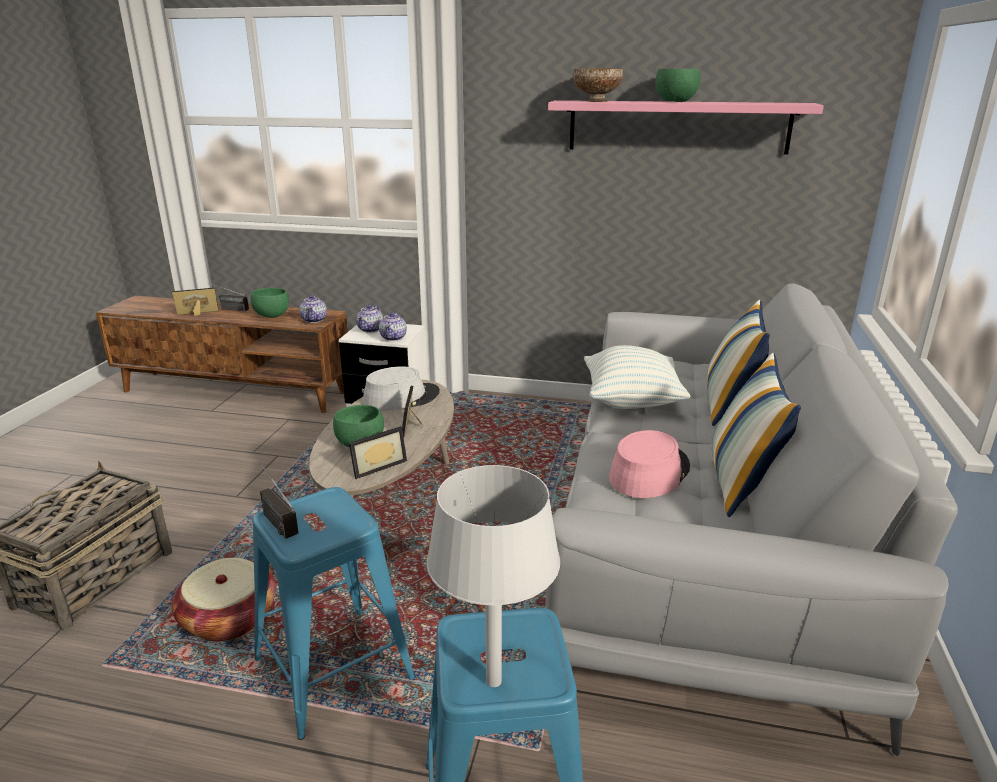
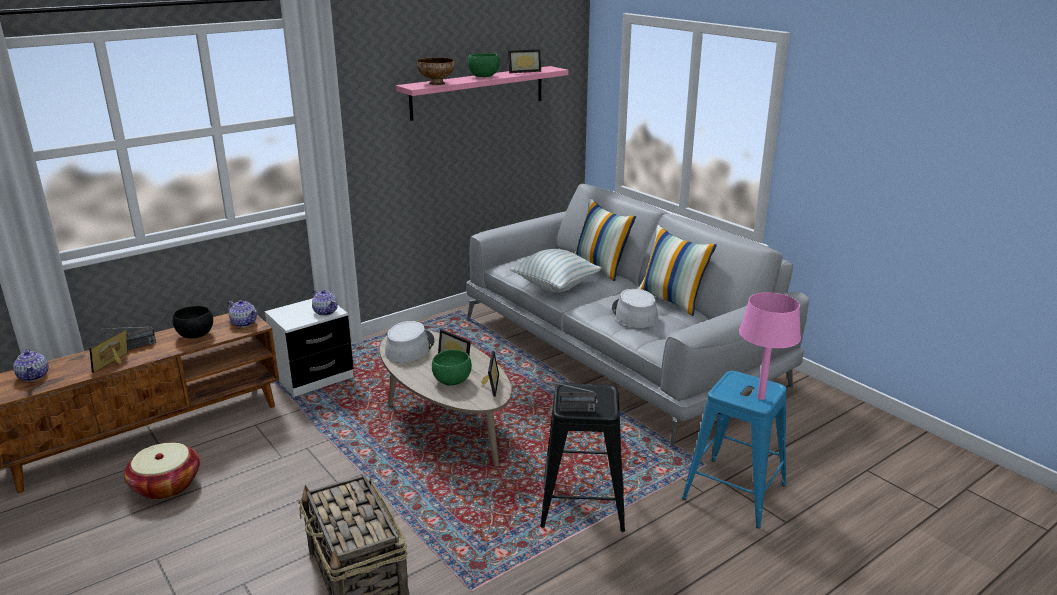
camera: 50 degrees left, 0 degrees up
(229, 619) = (488, 527): basket -> basket (166, 485)
(272, 316) = (196, 335): green bowl -> black bowl
(332, 669) = (582, 503): blue stool -> black stool
(371, 329) = (291, 314): teapot -> teapot (34, 376)
(494, 681) = (761, 397): grey table lamp -> pink table lamp
(649, 472) = (634, 314): pink hat -> grey hat
(750, 102) = (523, 71): none -> picture frame

